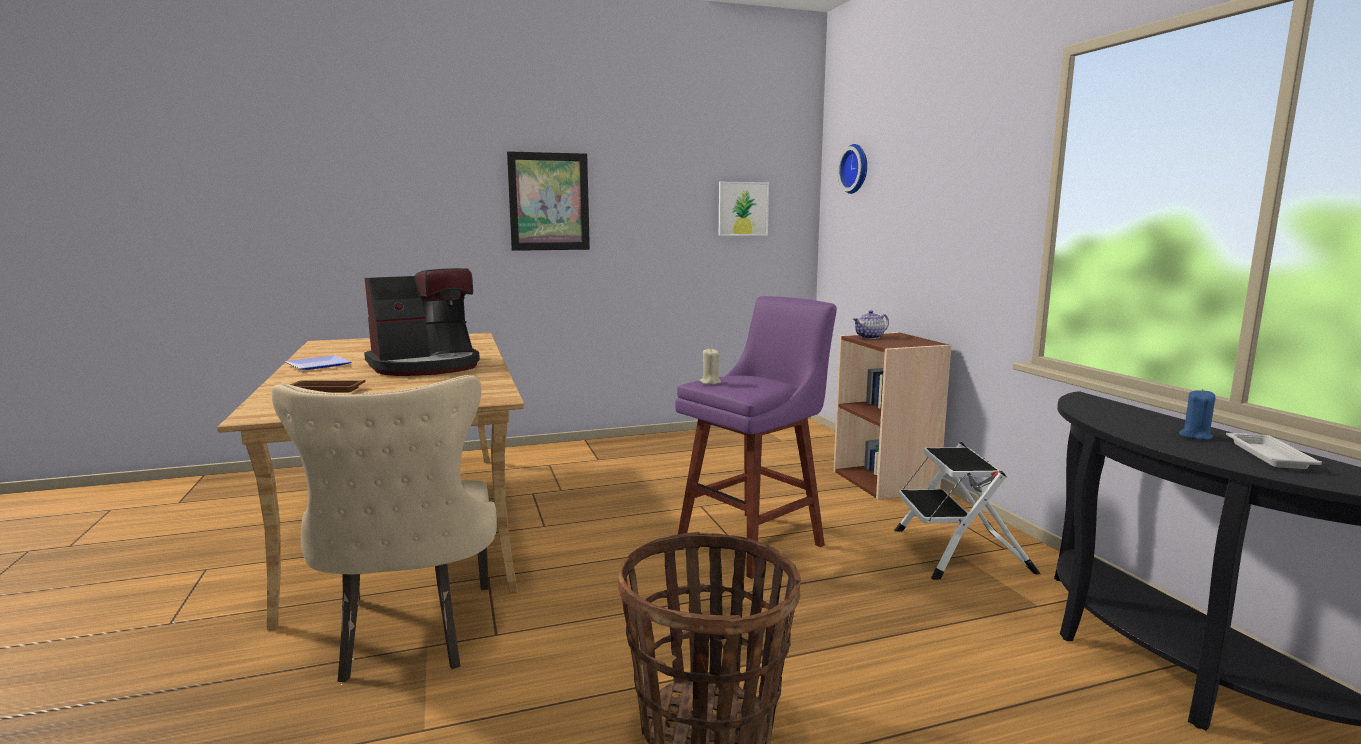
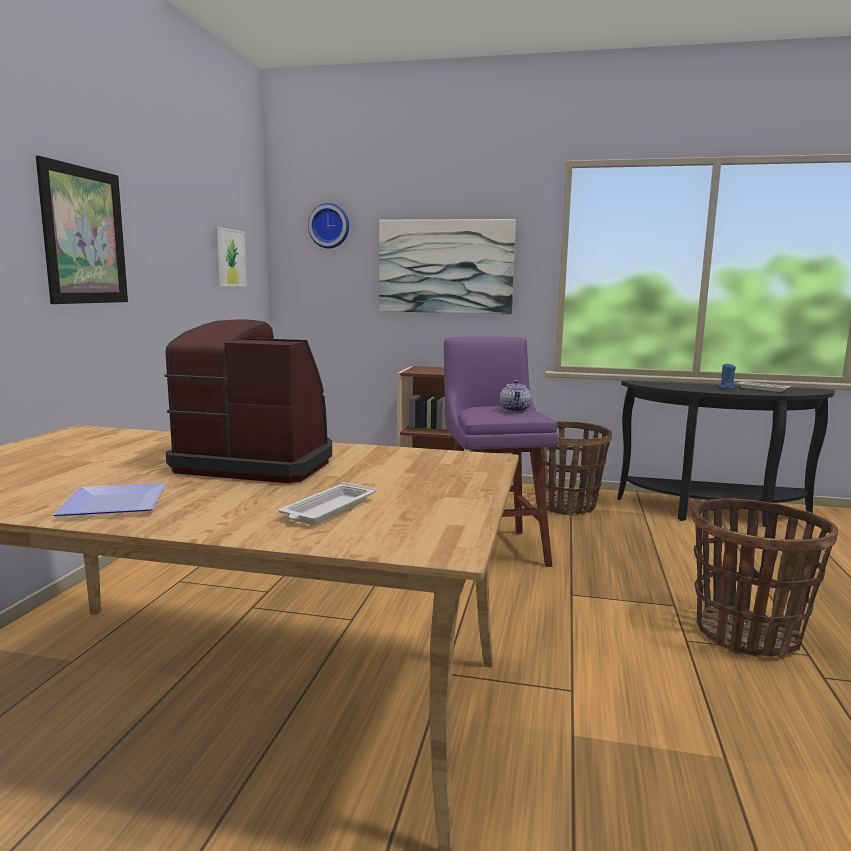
camera: 60 degrees left, 0 degrees up
(325, 390) = (328, 510): brown tray -> white tray
(410, 634) = (539, 741): beige chair -> none
(426, 366) = (258, 463): coffee machine -> coffee machine turned 75 degrees counterclockwise
(710, 382) = (489, 415): beige candle -> none
(870, 337) = (420, 371): teapot -> teapot (515, 410)
(937, 211) = (445, 266): none -> picture
(960, 552) = (566, 505): step ladder -> basket

